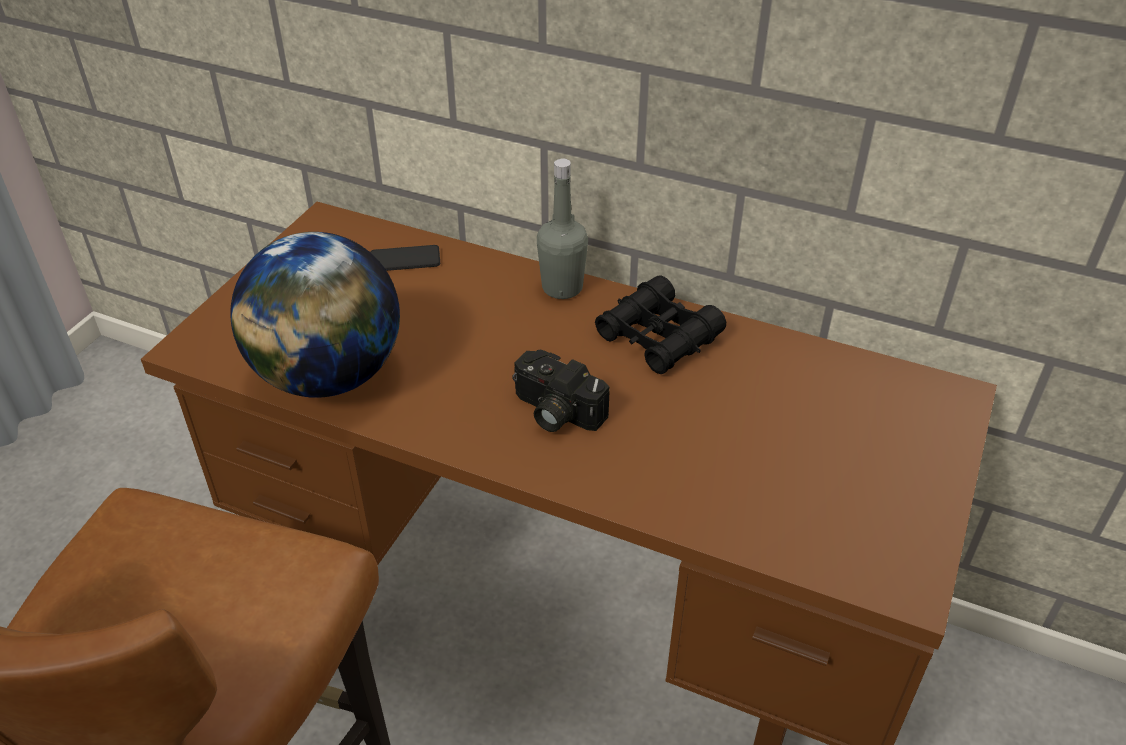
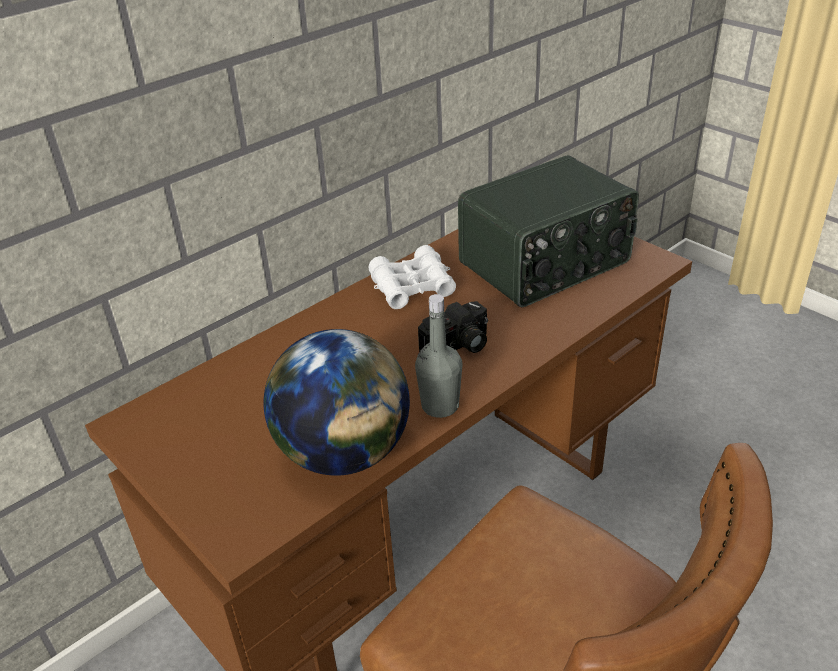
camera: 65 degrees left, 5 degrees down
(405, 259) = (225, 385): phone -> none
(562, 287) = (329, 314): grey bottle -> grey bottle (440, 406)
(658, 337) = (412, 287): black binoculars -> white binoculars
(800, 451) = (546, 264): none -> radio

